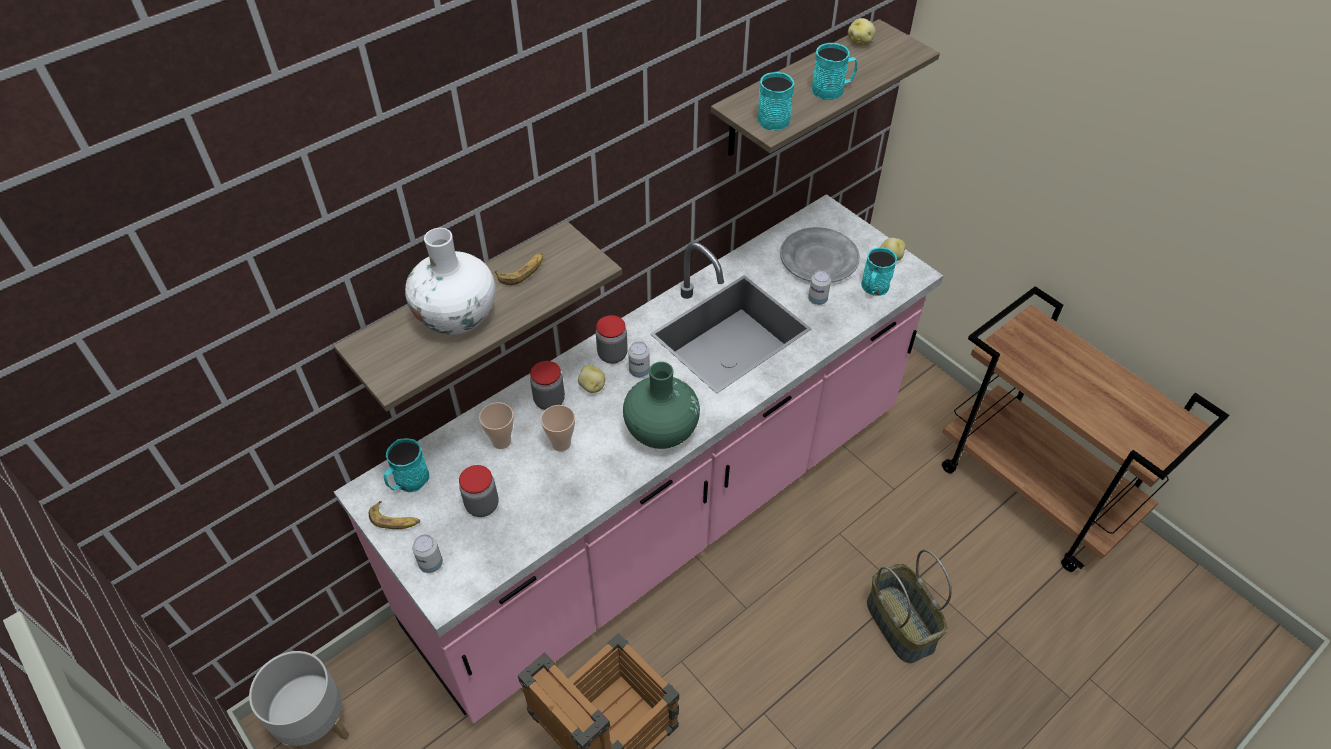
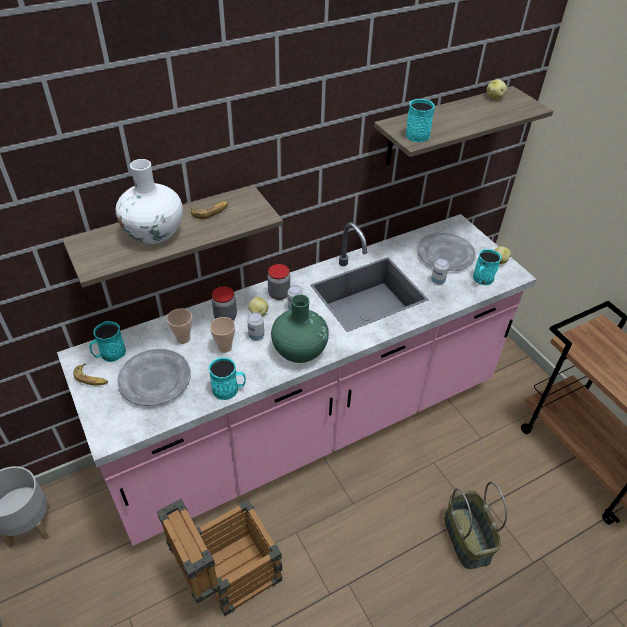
camera: 10 degrees right, 5 degrees down
(431, 564) = (106, 413): can -> can (256, 336)
(482, 505) = (155, 379): jar -> grey plate
(832, 89) = (466, 123): turquoise mug -> turquoise mug (229, 389)

